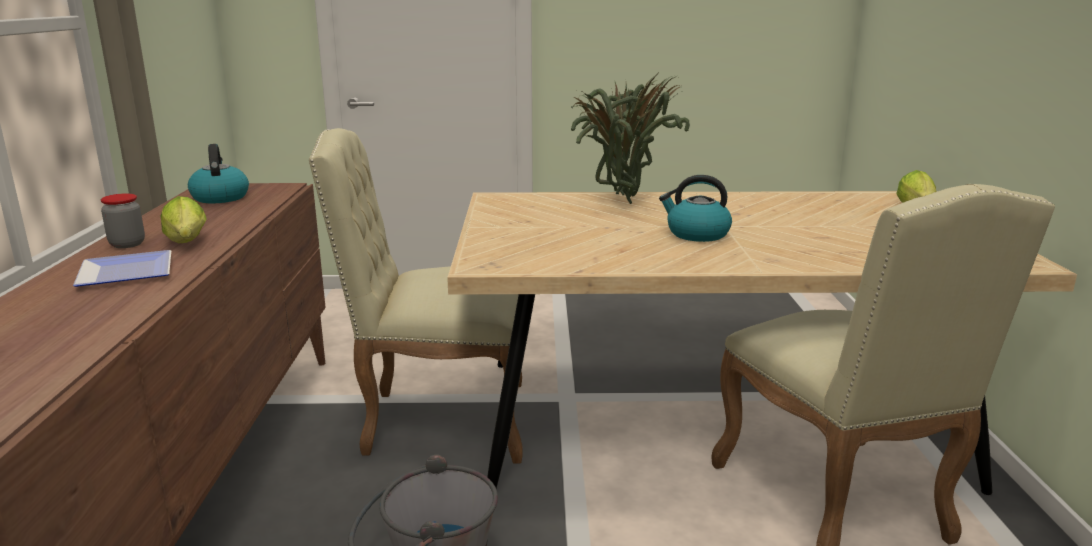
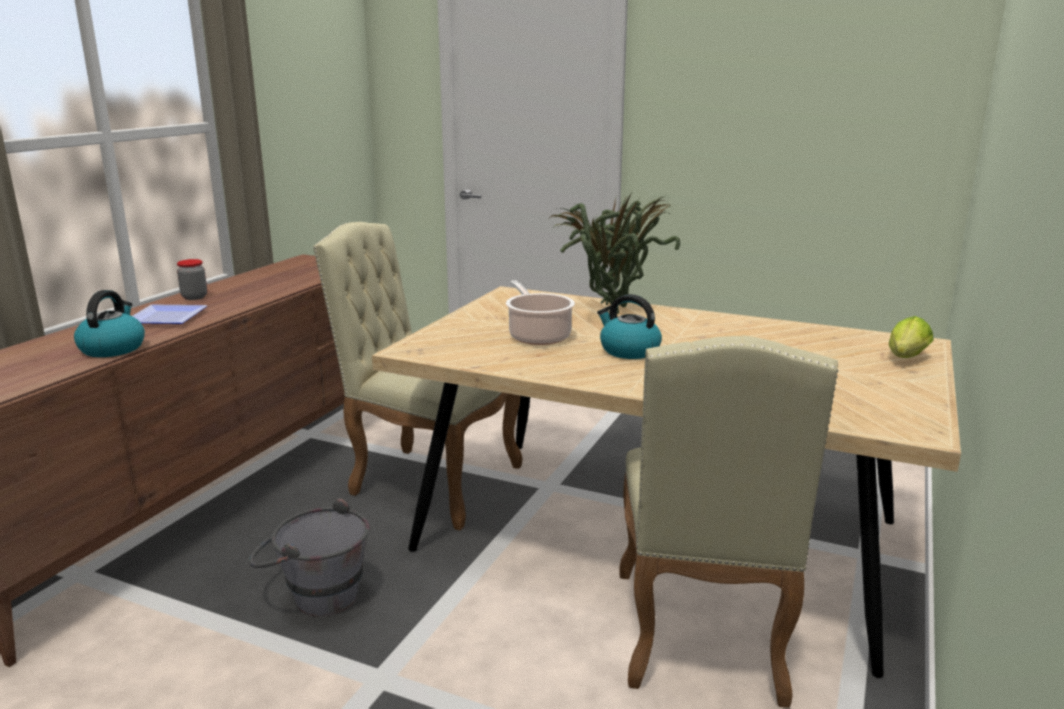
camera: 25 degrees right, 0 degrees up
(187, 243) = (229, 302): lettuce -> none
(220, 197) = (299, 268): kettle -> kettle (113, 348)
(591, 233) = (538, 336): none -> cooking pot

